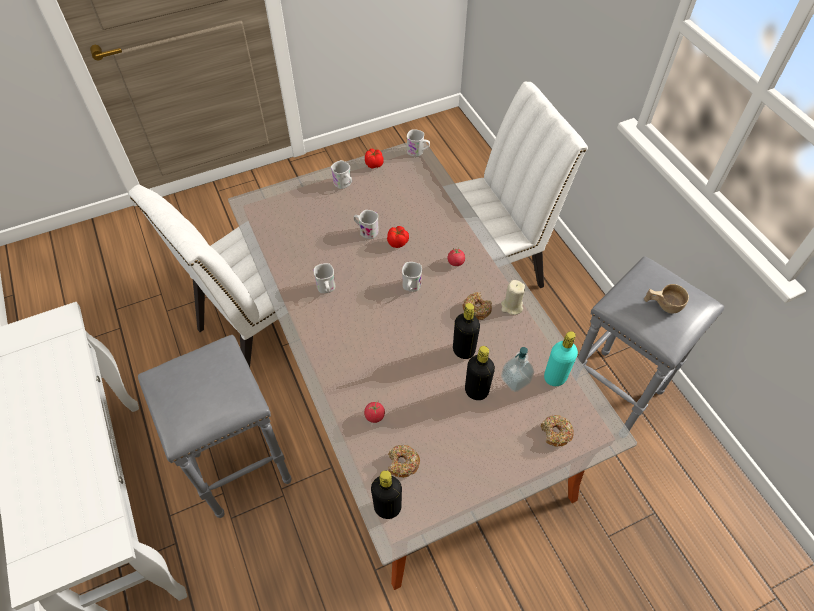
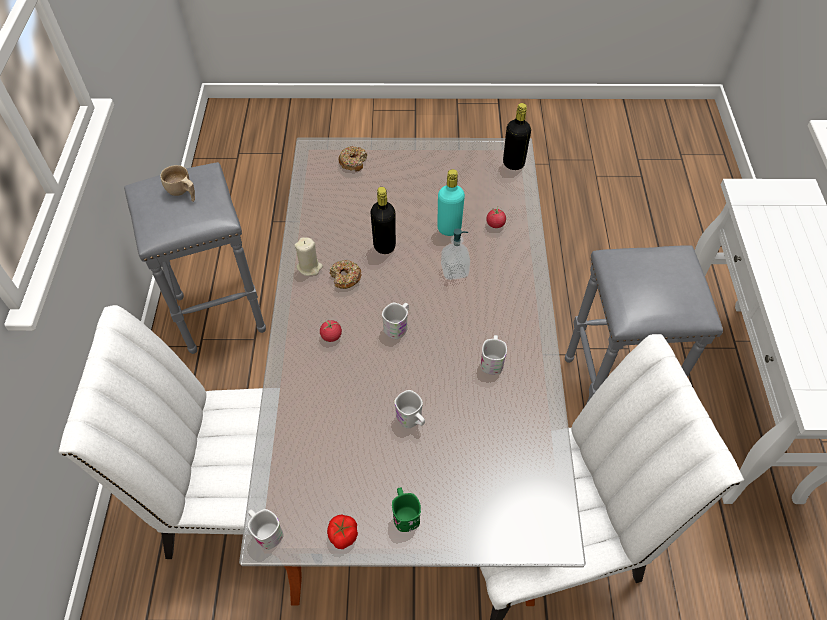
camera: 155 degrees left, 0 degrees up
(344, 184) = (405, 514): white mug -> green mug
(398, 242) = (381, 387): tomato -> none
(402, 463) = (488, 185): donut -> none
(476, 391) = (395, 211): black bottle -> none
(515, 380) = (356, 207): soap dispenser -> soap dispenser (454, 270)
(555, 377) = (320, 197): turquoise bottle -> turquoise bottle (449, 228)

